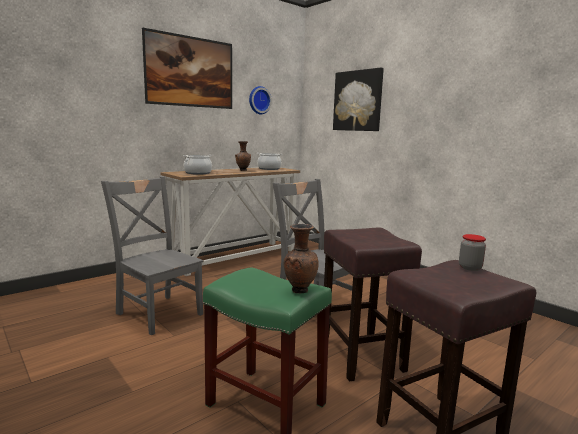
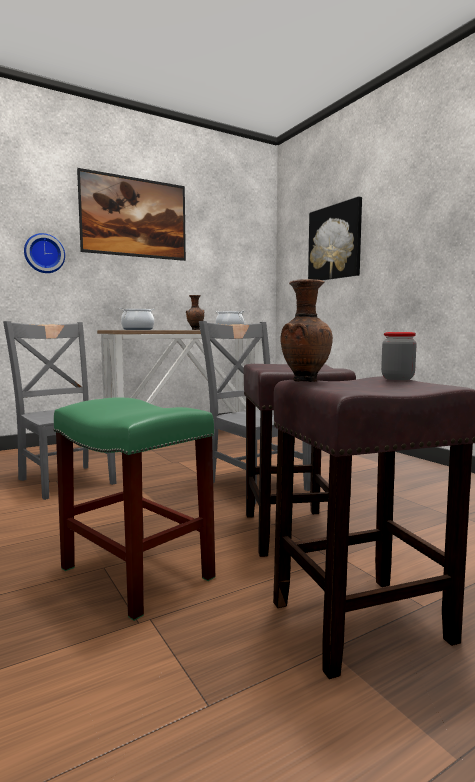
camera: 10 degrees right, 5 degrees down
(259, 100) = (219, 251): wall clock -> wall clock (44, 253)
(299, 290) = (161, 408): brown vase -> brown vase (304, 381)

